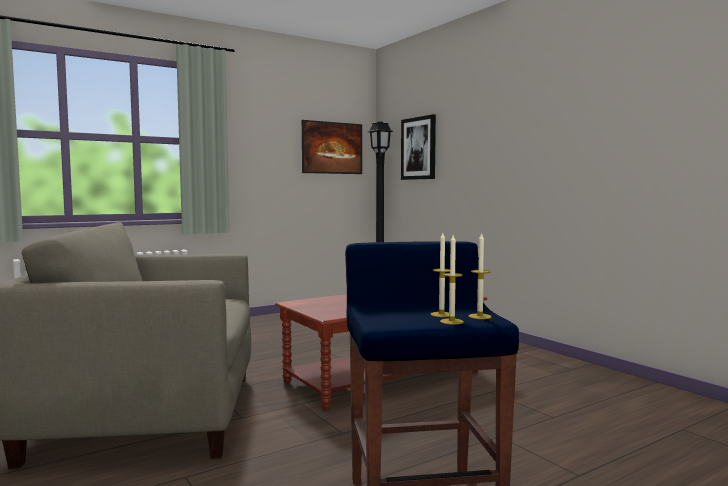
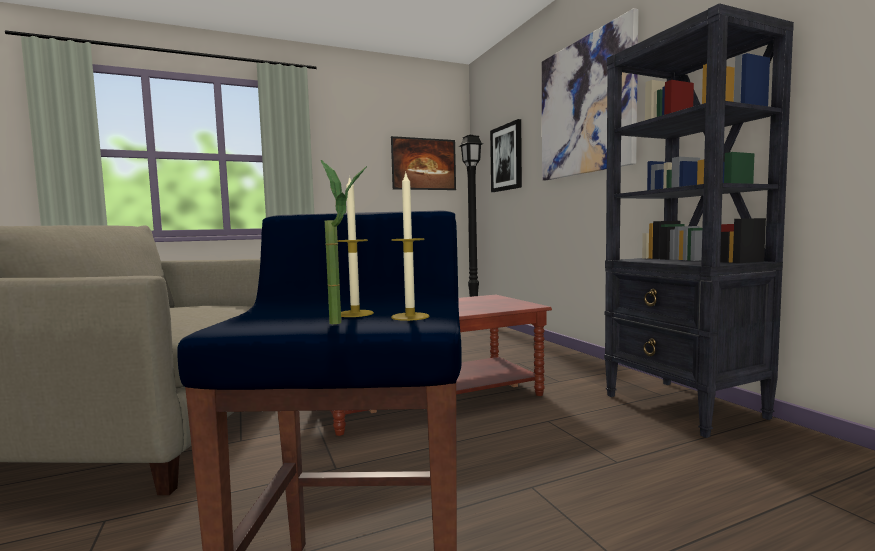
camera: 10 degrees right, 0 degrees up
(451, 321) = (346, 323): candle -> potted plant
(502, 115) = (585, 107): none -> picture
(591, 377) = (684, 407): none -> black bookcase

